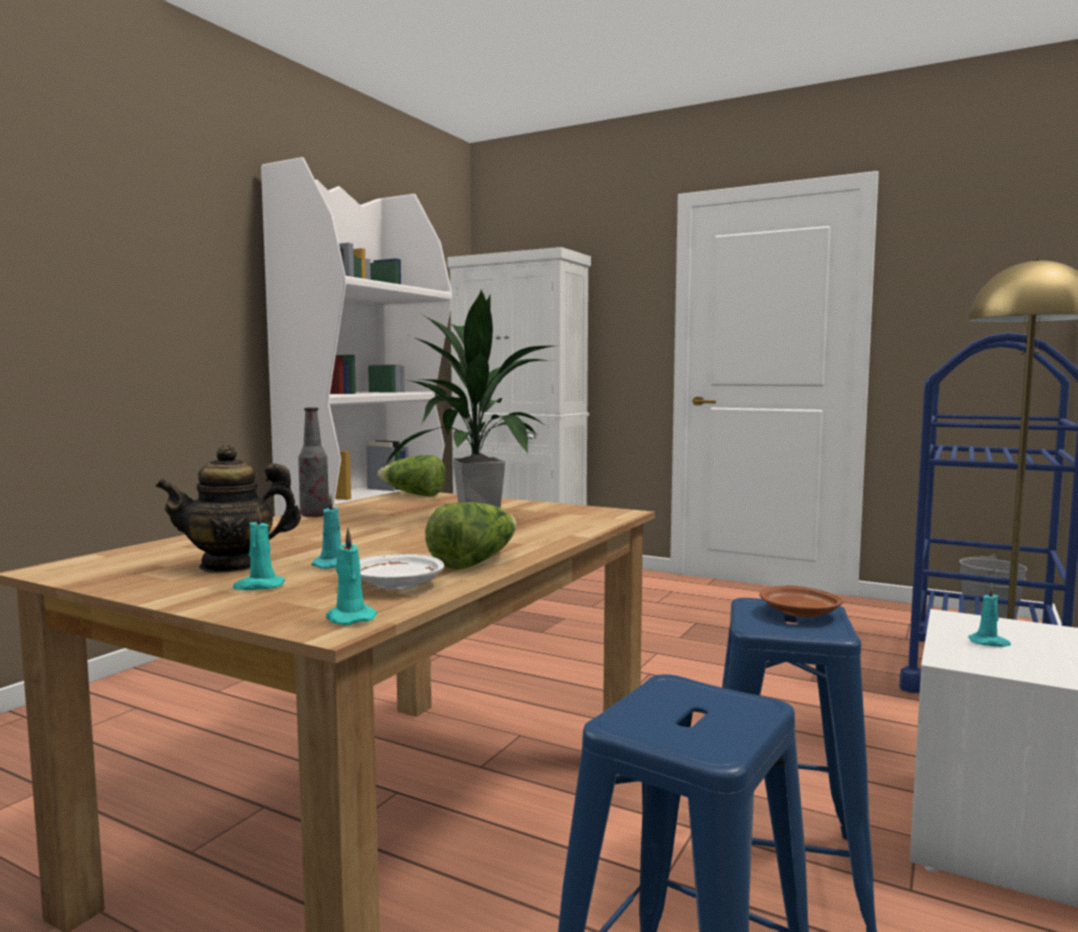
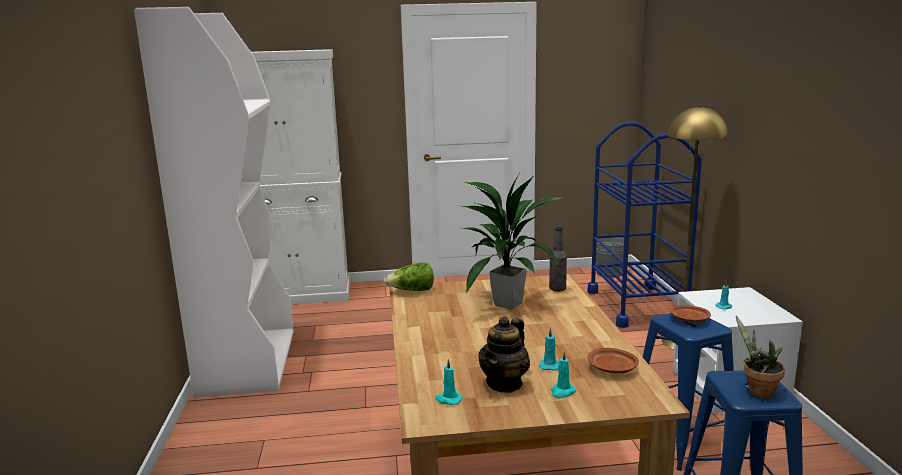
camera: 35 degrees left, 10 degrees up
(314, 515) = (416, 329): bottle -> bottle (557, 289)
(349, 618) = (650, 395): turquoise candle -> turquoise candle (448, 399)
(396, 585) = (612, 369): white plate -> brown plate
(474, 562) = (599, 341): lettuce -> none
(686, 723) = (757, 391): none -> potted plant

